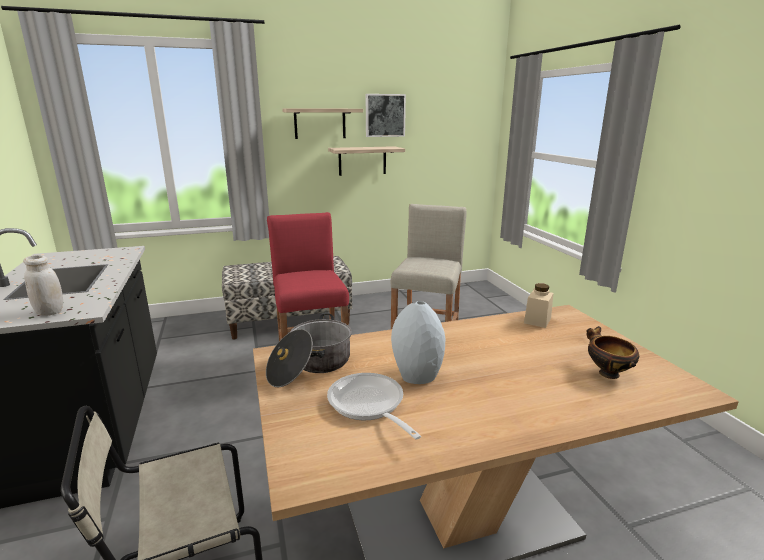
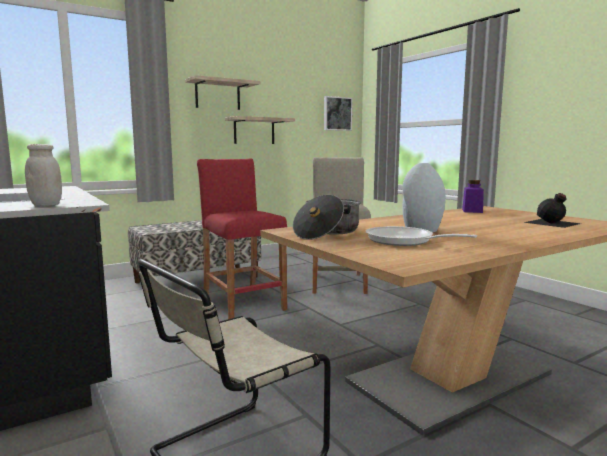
camera: 15 degrees left, 10 degrees down
(384, 115) = (272, 92): picture -> picture (337, 113)
(537, 320) = (472, 211): beige jar -> purple jar
(606, 373) = (552, 223): bowl -> black bottle

